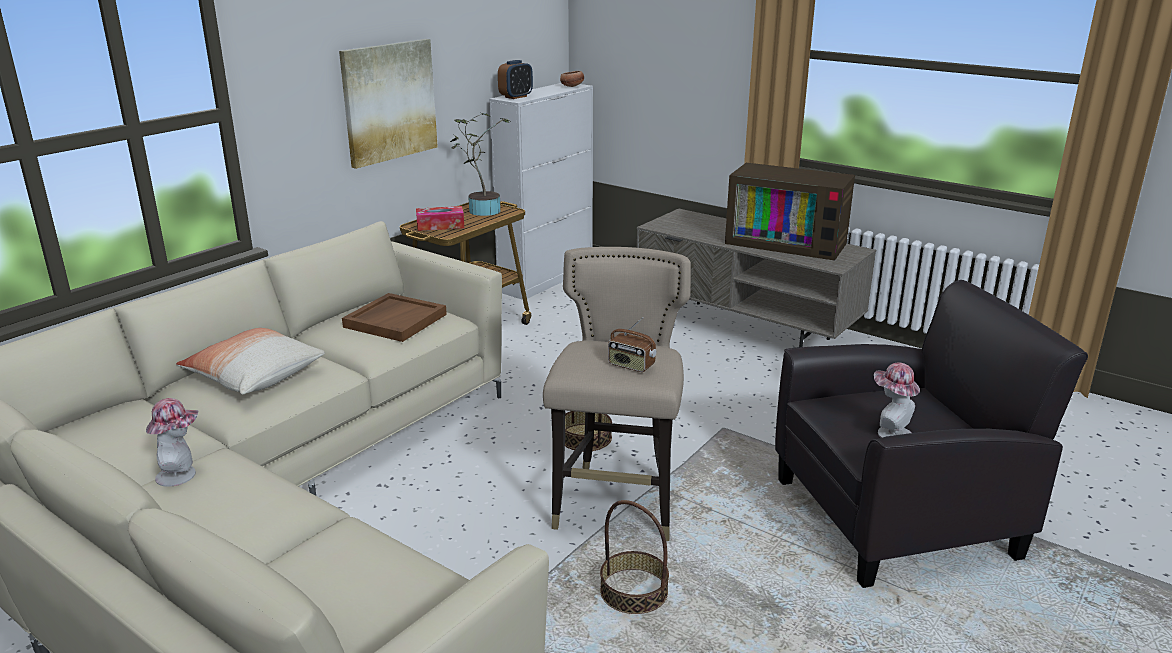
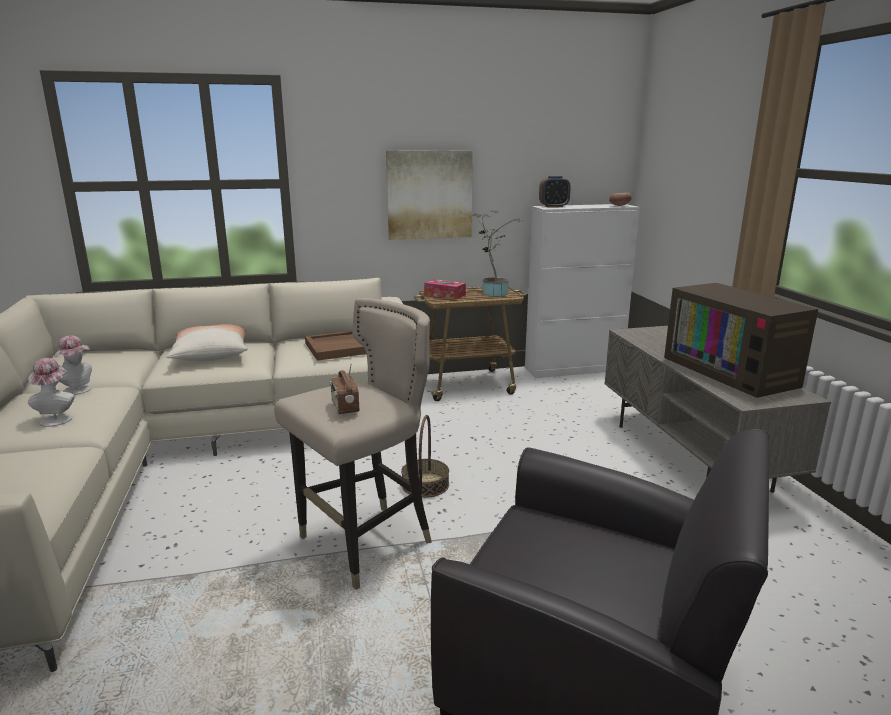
camera: 40 degrees right, 5 degrees down
(633, 591) = (272, 613): basket -> none
(890, 433) = (545, 574): hat -> hat (57, 418)

